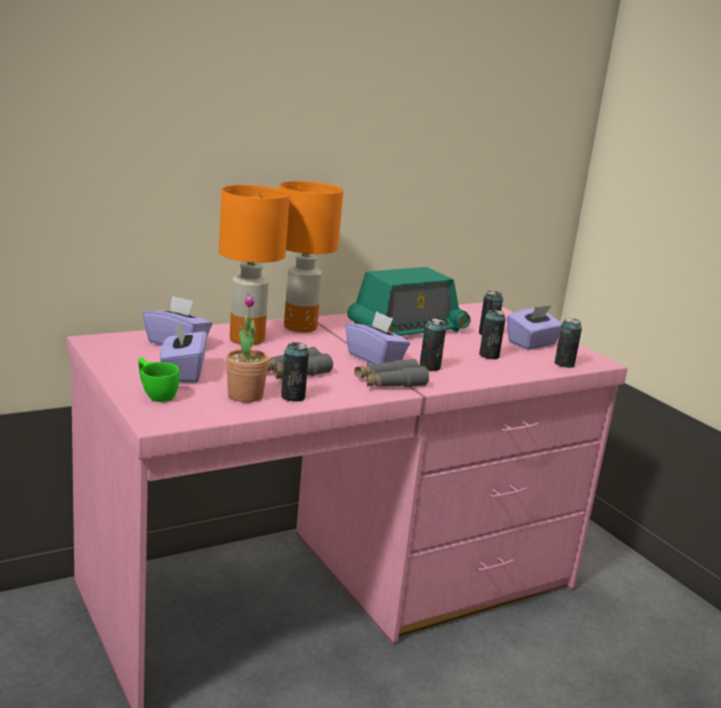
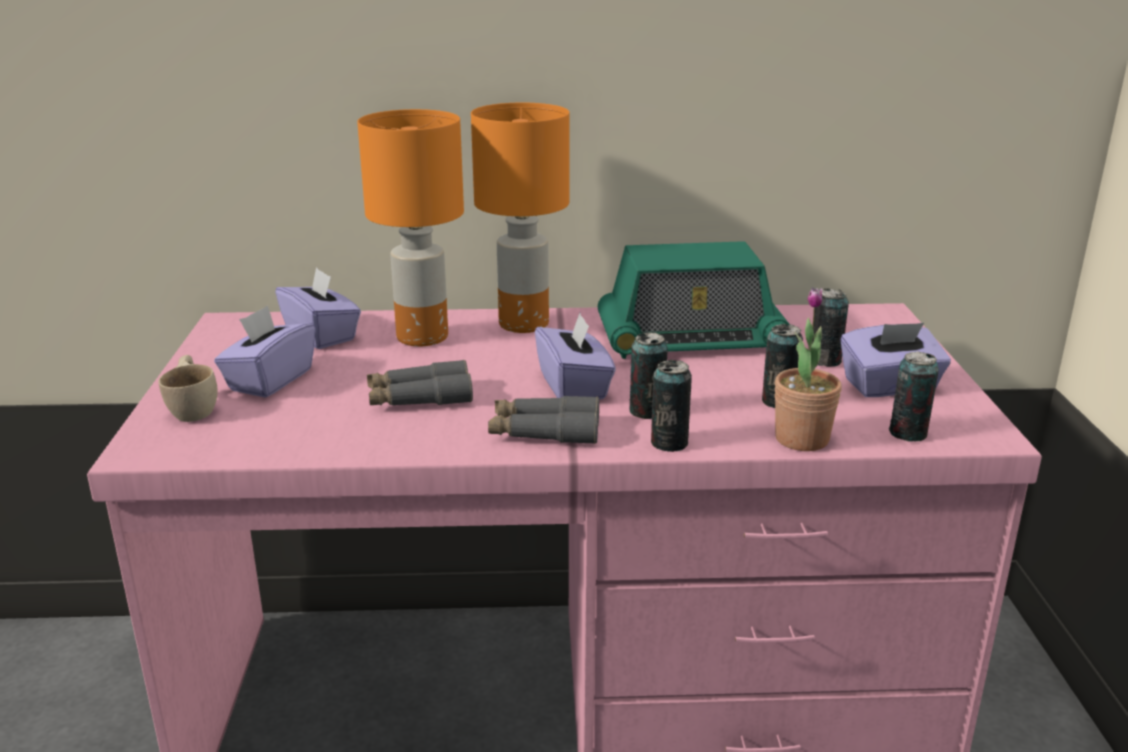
camera: 30 degrees right, 5 degrees up
(156, 394) = (194, 408): green cup -> beige cup
(245, 395) = (304, 426): potted plant -> potted plant (802, 439)
(293, 397) = (368, 437): can -> can (669, 443)

